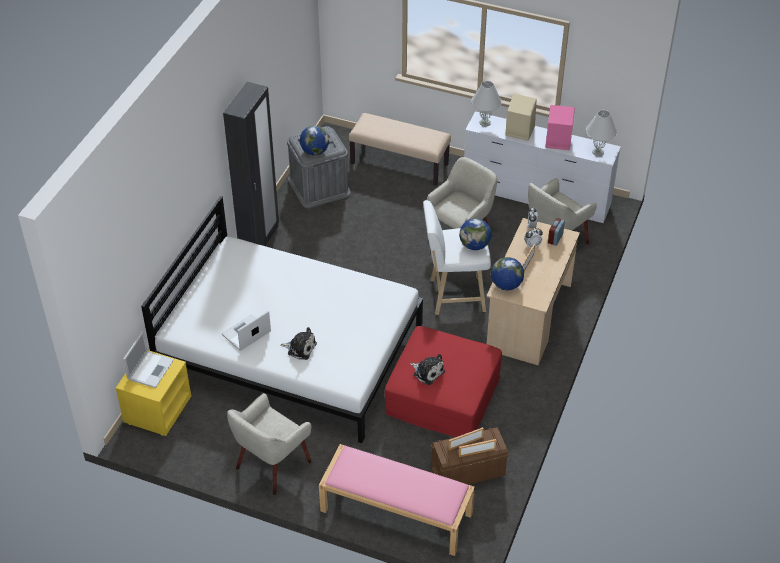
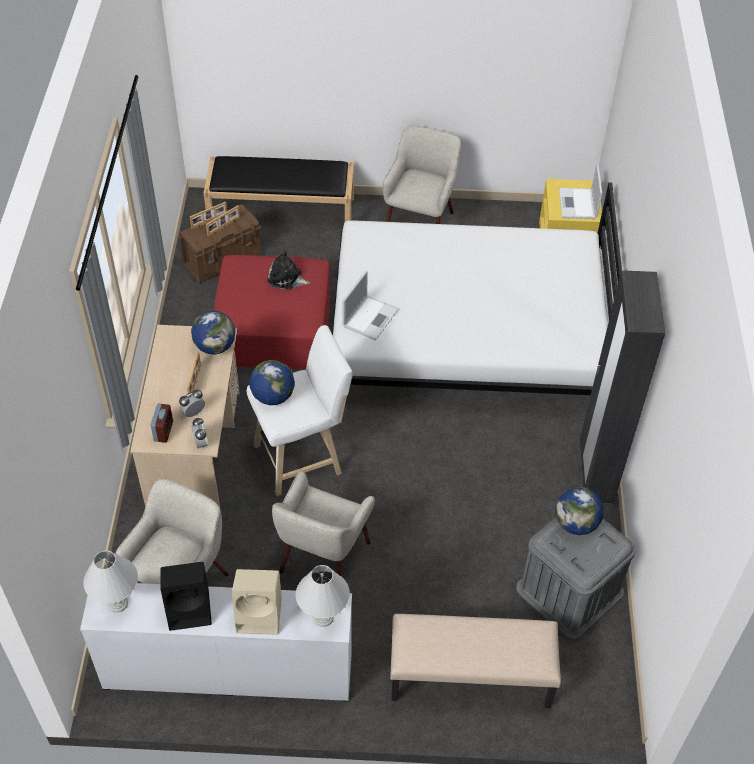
camera: 160 degrees right, 5 degrees up
(245, 334) = (503, 254): laptop -> laptop (370, 317)
(300, 348) = (435, 254): plush toy -> none
(395, 512) = (282, 211): pink bench -> black bench
(557, 141) = (190, 609): pink speaker -> black speaker

